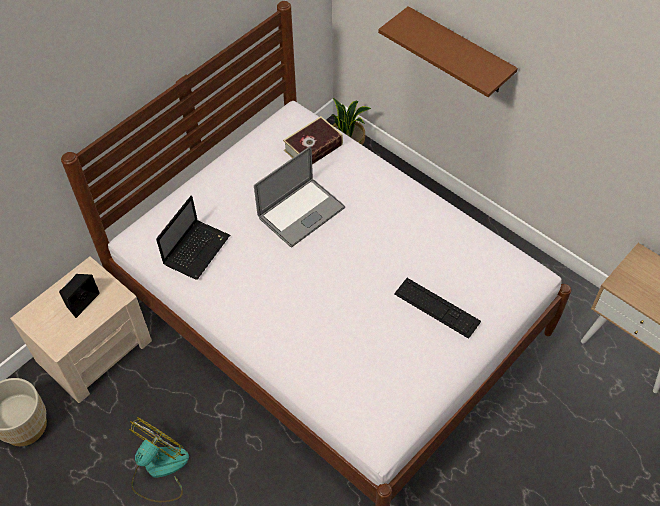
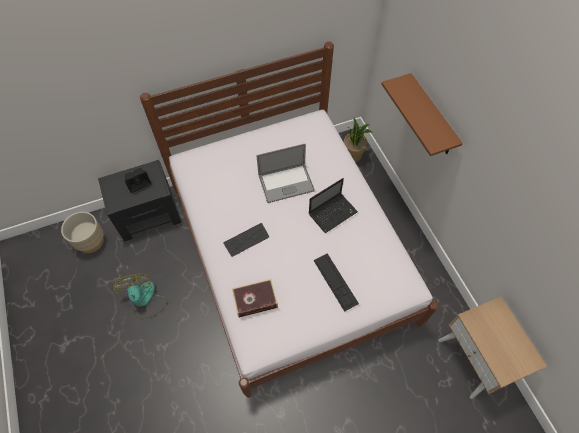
camera: 25 degrees right, 5 degrees up
(95, 350) = (148, 214): beige nightstand -> black nightstand
(159, 470) = (144, 300): fan -> fan turned 75 degrees counterclockwise
(197, 249) = (212, 181): laptop -> laptop (333, 212)
(291, 306) = (246, 240): none -> keyboard
(313, 147) = (316, 144): book -> book (255, 300)

